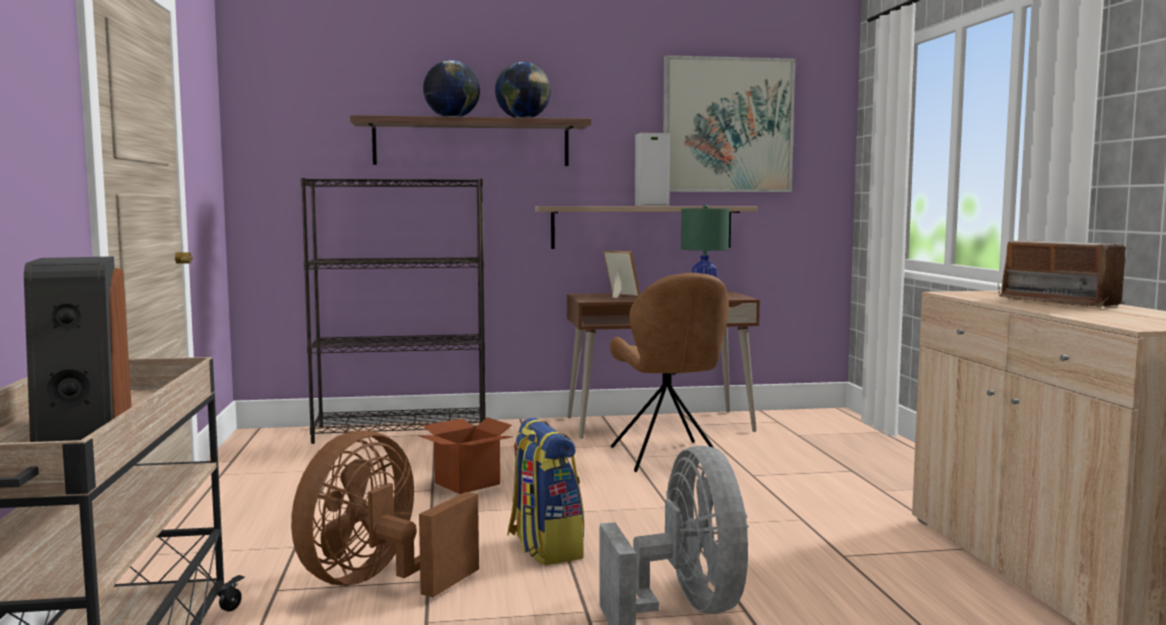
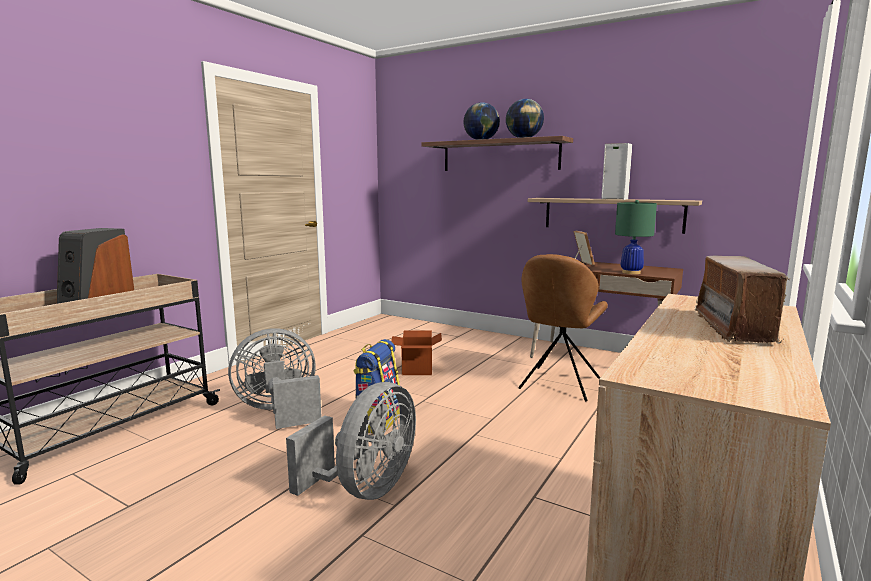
camera: 40 degrees right, 5 degrees up
(378, 582) = (280, 412): brown fan -> grey fan
(402, 432) = (445, 331): black bookcase -> none
(727, 125) = (690, 133): picture -> none

